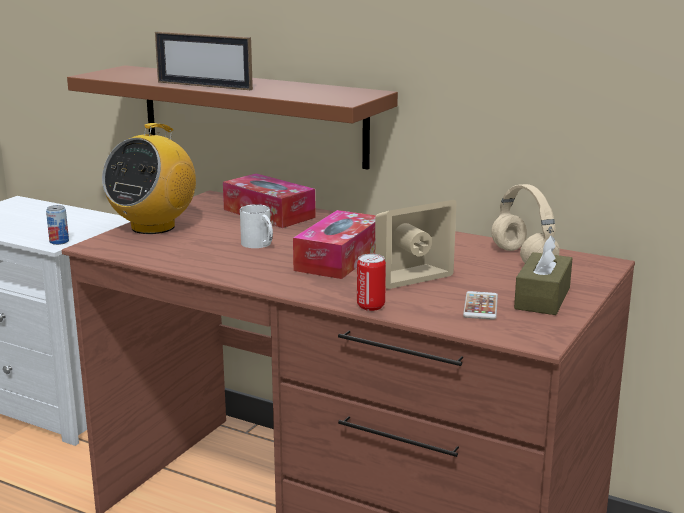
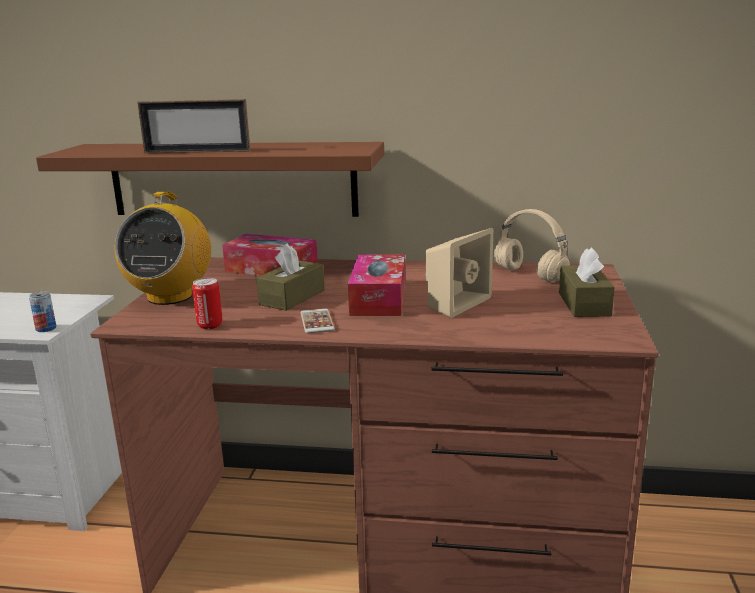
camera: 20 degrees left, 0 degrees up
(259, 245) = (292, 297): white mug -> brown tissue box
(370, 306) = (454, 335): can -> can (210, 325)
(480, 306) = (544, 319): phone -> phone (317, 321)

